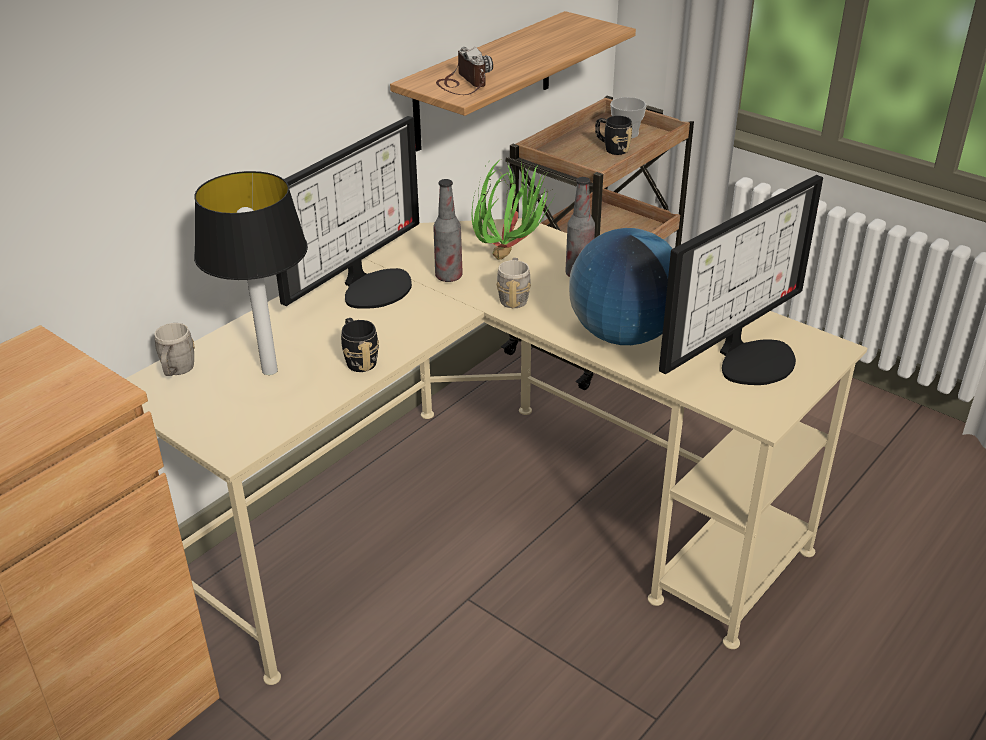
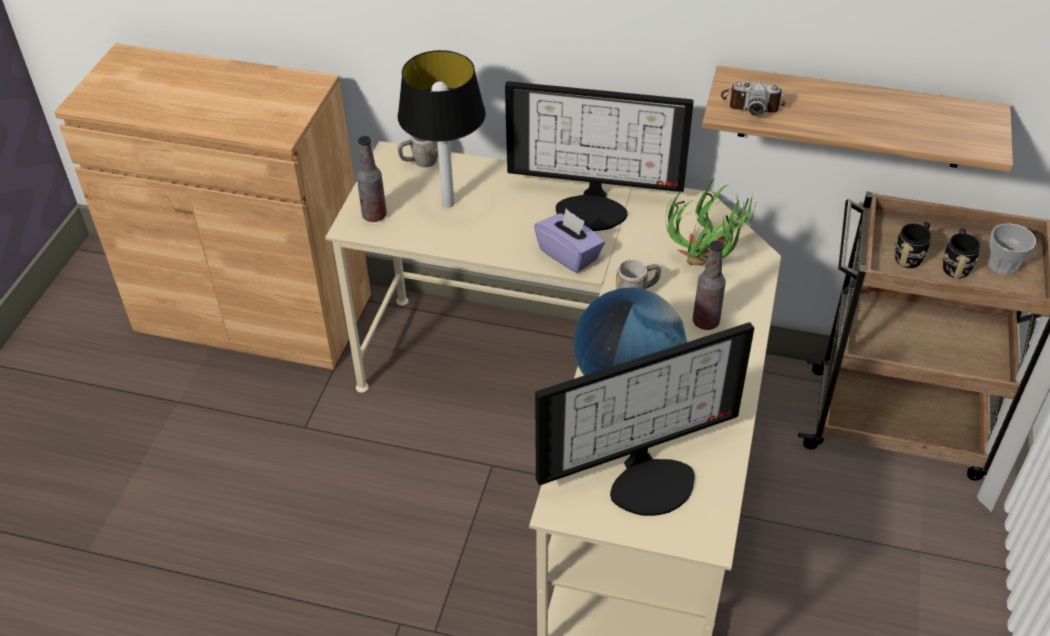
camera: 65 degrees right, 10 degrees up
(359, 360) = (489, 241): black mug -> black mug (911, 256)
(426, 318) = (569, 254): none -> purple tissue box
(448, 277) = (639, 244): bottle -> bottle (374, 215)
(463, 84) = (752, 103): camera -> camera turned 60 degrees clockwise
(750, 358) = (649, 478): monitor -> monitor turned 45 degrees counterclockwise

